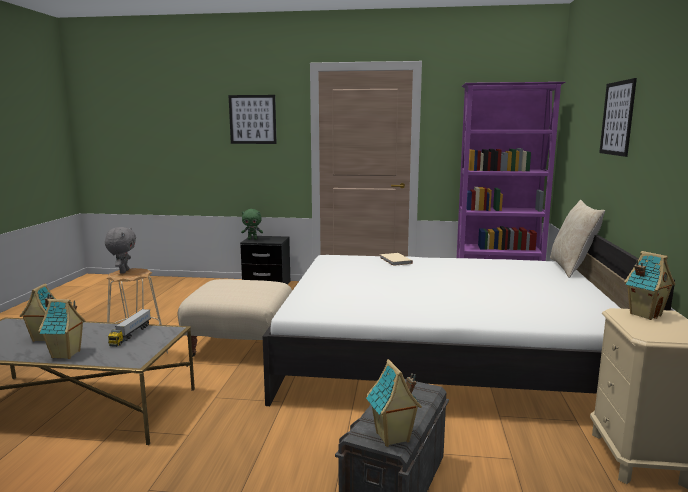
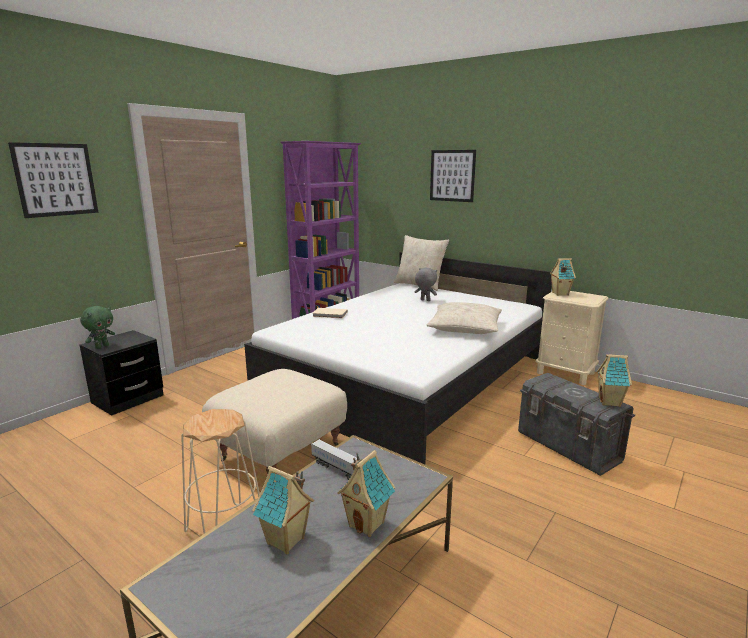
camera: 60 degrees left, 5 degrees up
(123, 271) = (201, 424): grey plush toy -> grey plush toy (425, 300)
(456, 308) = (465, 327): none -> beige pillow

